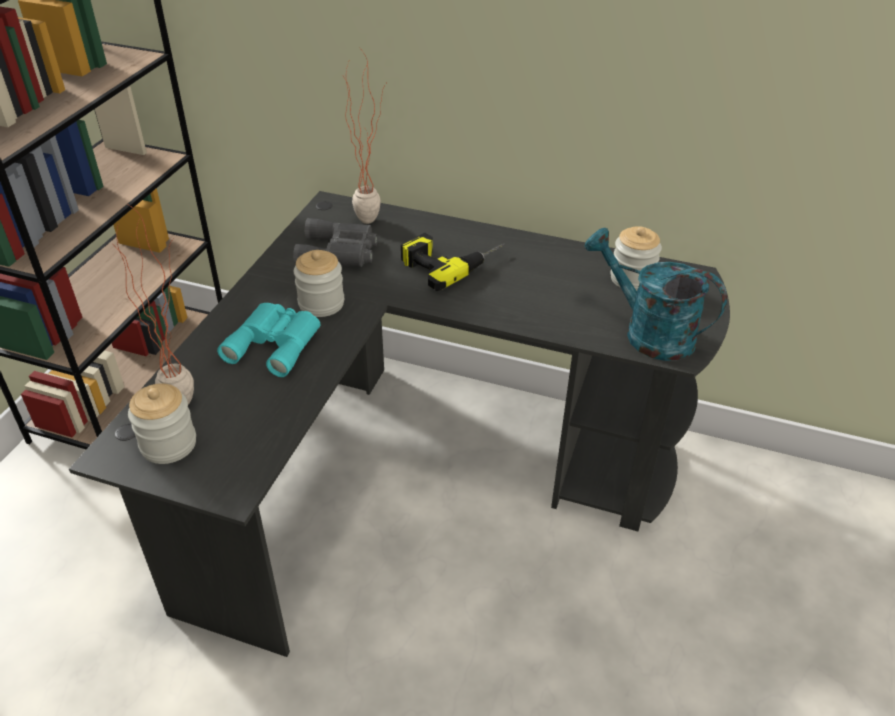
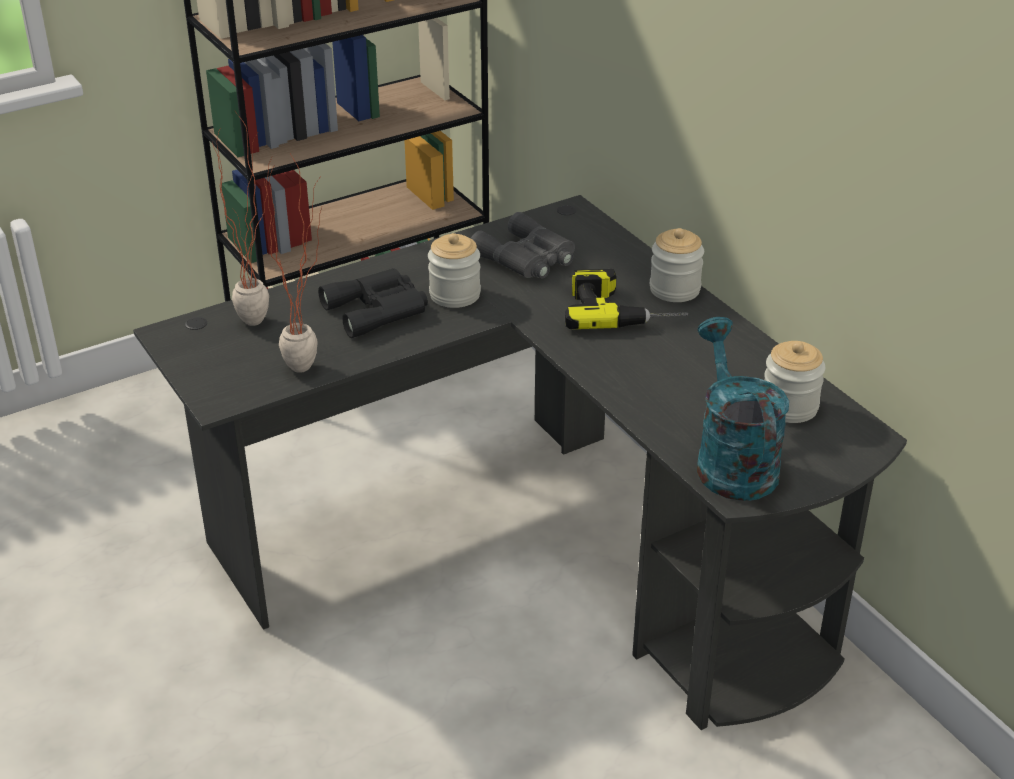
camera: 40 degrees right, 5 degrees down
(168, 444) = (212, 346): jar -> jar (674, 289)
(276, 343) = (379, 309): turquoise binoculars -> black binoculars
(373, 217) = (599, 238): potted plant -> potted plant (312, 366)

